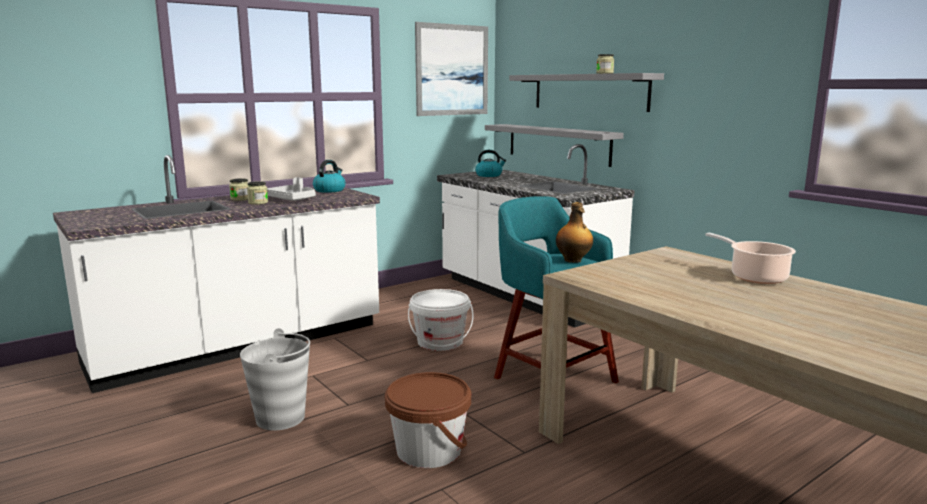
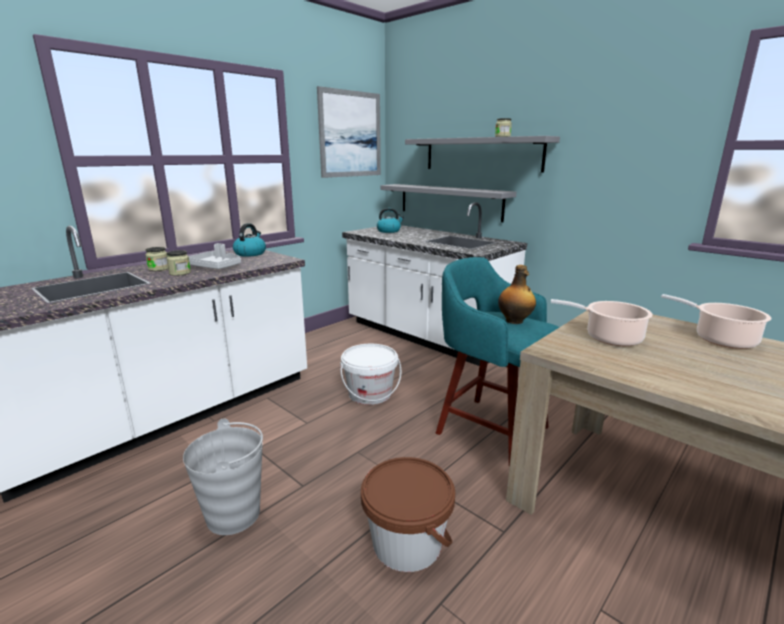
camera: 10 degrees left, 5 degrees up
(640, 270) = (609, 338): none -> cooking pot

